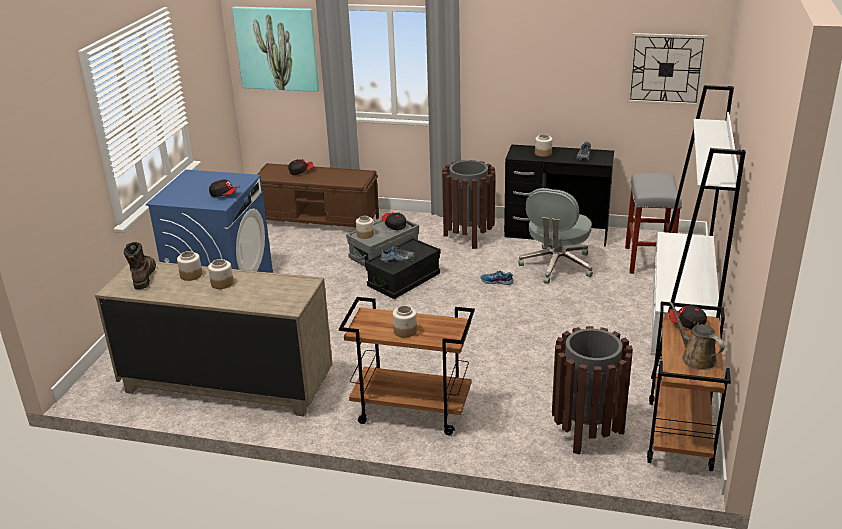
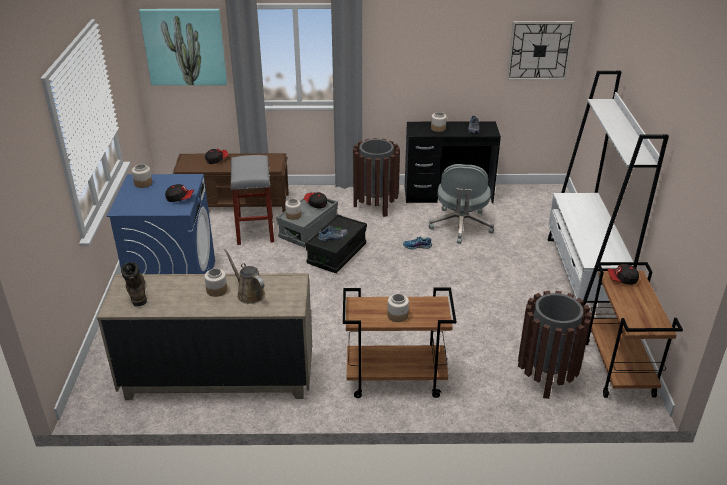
camera: 15 degrees left, 5 degrees up
(191, 275) = (182, 285): jar -> jar (143, 183)
(647, 260) = (531, 212): grey stool -> grey stool (255, 230)
(696, 358) = (643, 310): brown watering can -> brown watering can (249, 293)

